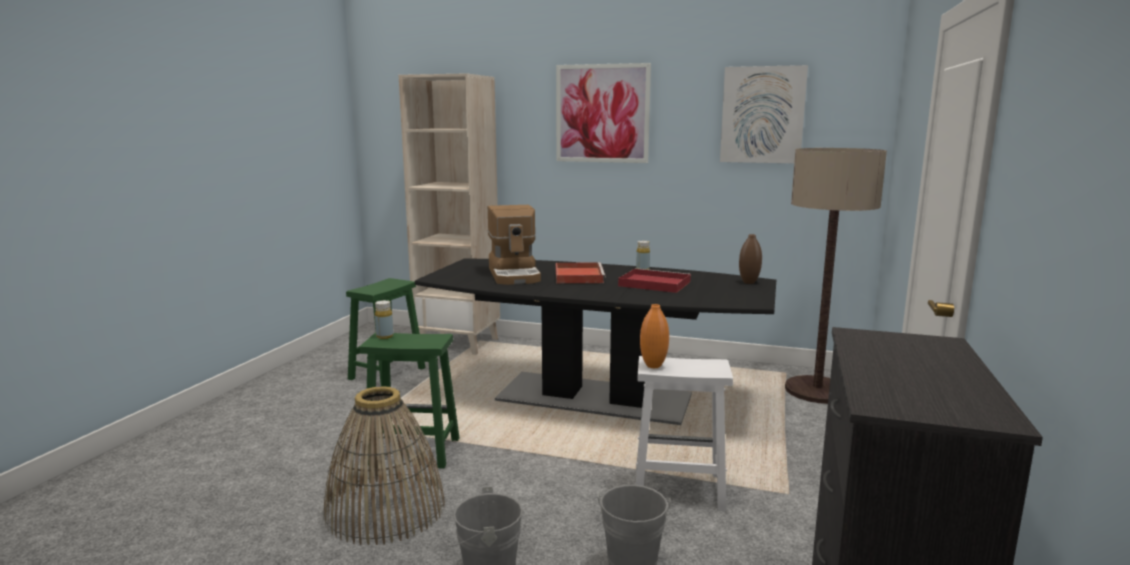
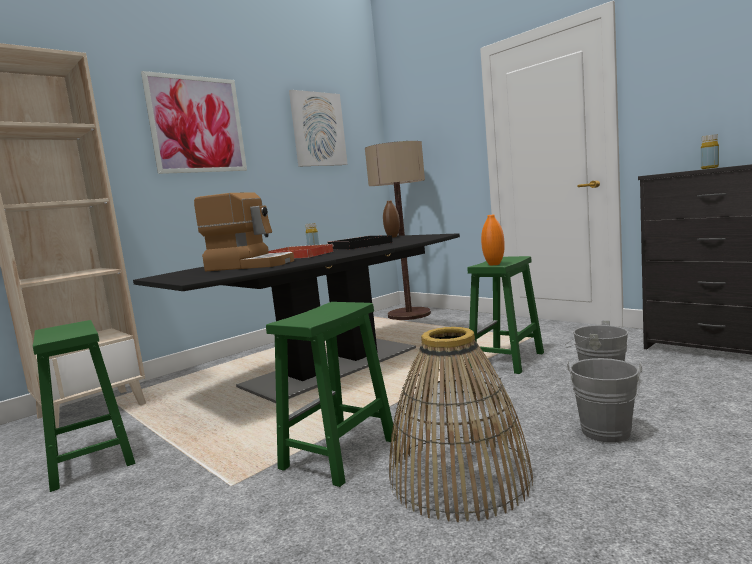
camera: 60 degrees left, 5 degrees down
(384, 336) = (294, 320): yellow bottle -> yellow bottle (709, 168)
(653, 284) = (359, 245): red tray -> black tray
(676, 489) = (506, 360): white stool -> green stool

